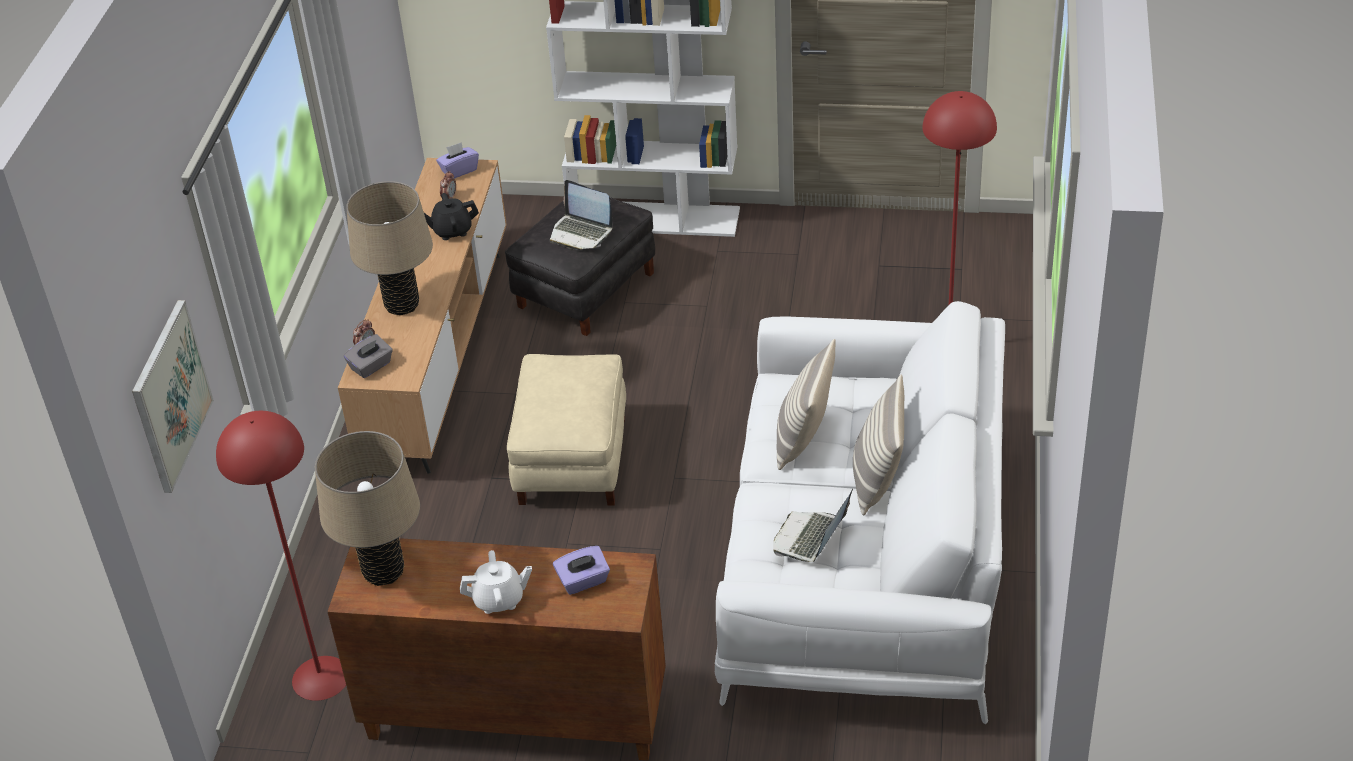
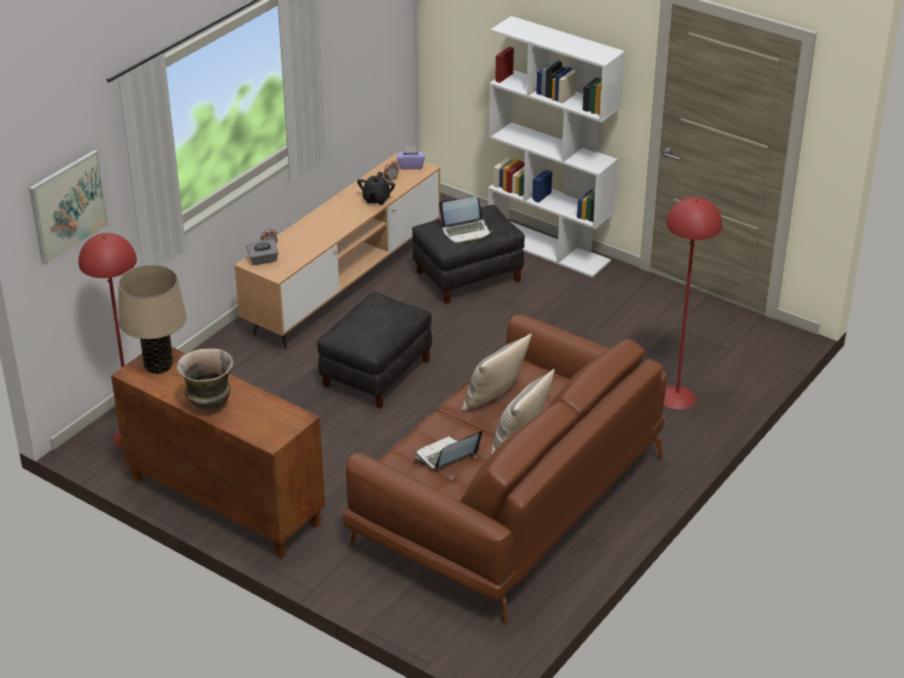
camera: 25 degrees right, 5 degrees down
(402, 305) = (310, 232): beige table lamp -> none
(452, 231) = (376, 199): black teapot -> black teapot turned 90 degrees counterclockwise
(499, 600) = (208, 406): white teapot -> vase
(571, 460) = (376, 373): beige ottoman -> black ottoman
(581, 233) = (466, 231): laptop -> laptop turned 75 degrees counterclockwise
(583, 581) = (264, 414): purple tissue box -> none
(863, 563) = (508, 502): white sofa -> brown sofa

